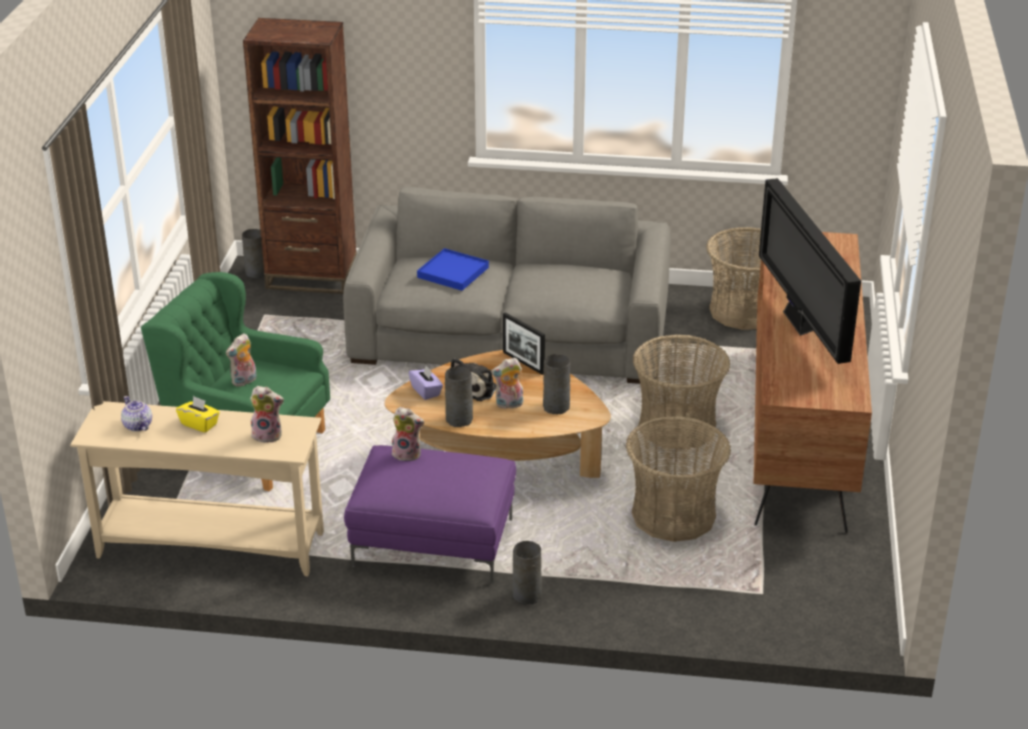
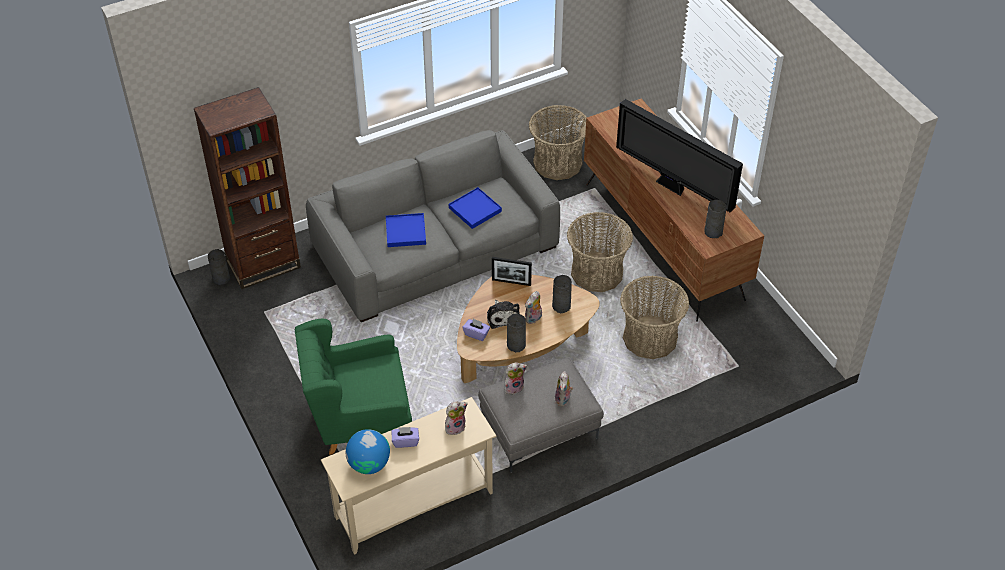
camera: 35 degrees left, 15 degrees up
(137, 426) = (369, 464): teapot -> globe
(199, 424) = (405, 441): yellow tissue box -> purple tissue box
(244, 381) = (358, 385): plush toy -> plush toy (563, 399)
(431, 543) = (539, 431): purple ottoman -> grey ottoman
(527, 594) = (622, 435): grey vase -> grey vase (713, 231)
(554, 282) = (475, 210): none -> blue tray

